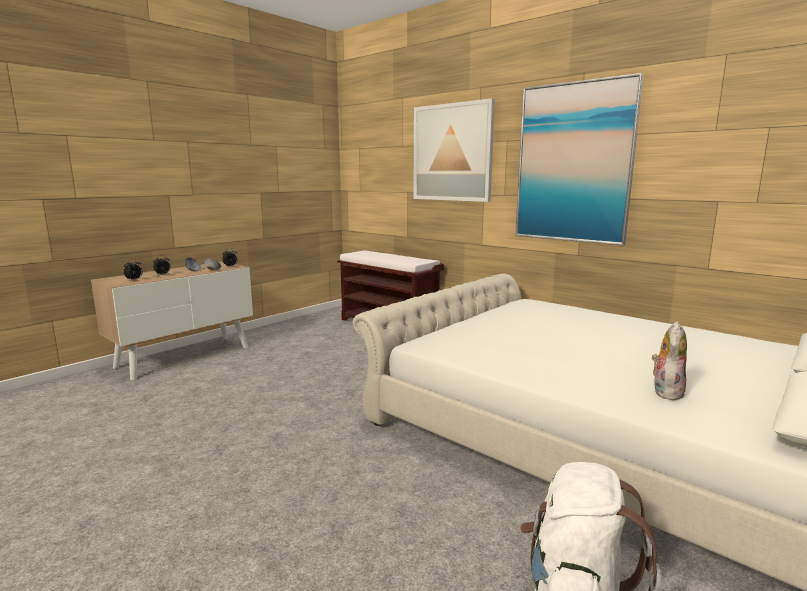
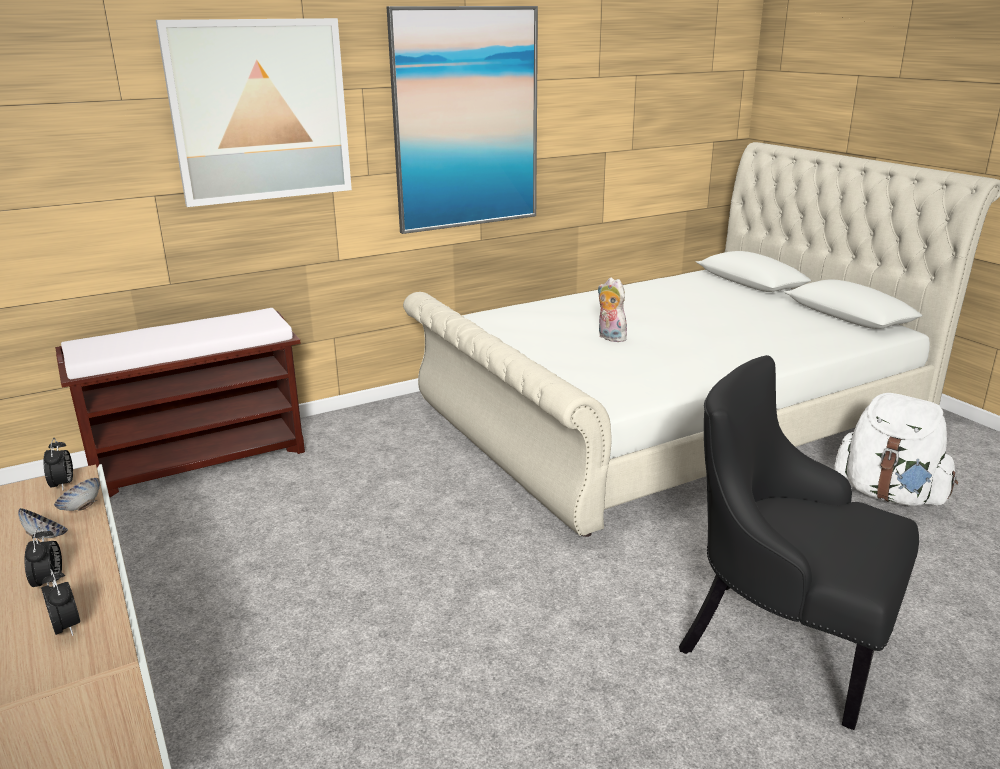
camera: 70 degrees left, 10 degrees up
(263, 518) = (786, 647): none -> black chair
(665, 391) = (784, 335): plush toy -> plush toy (609, 337)

